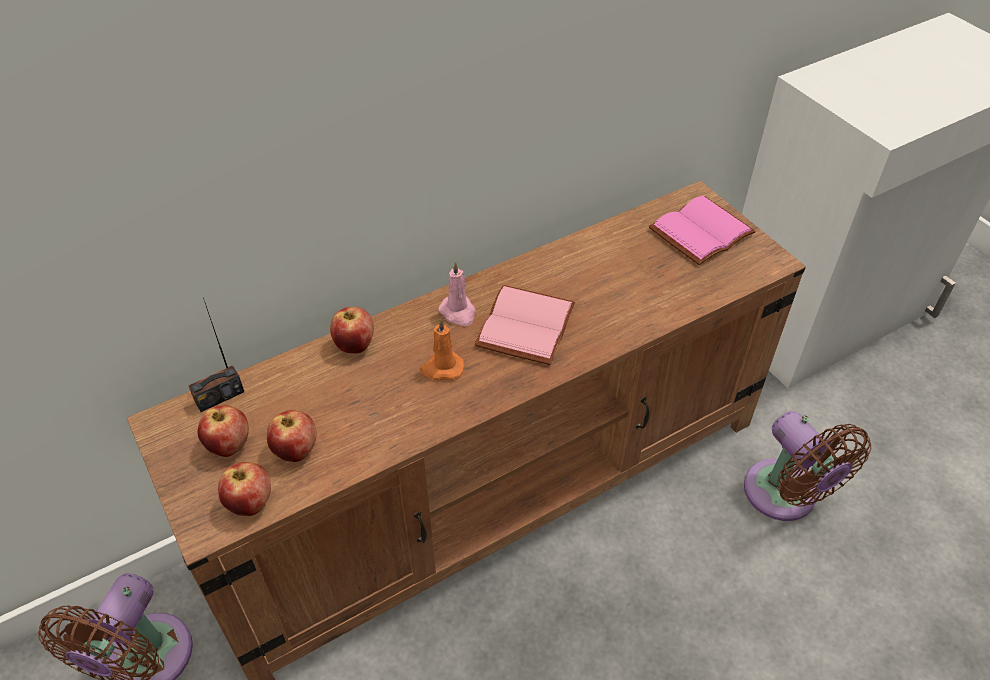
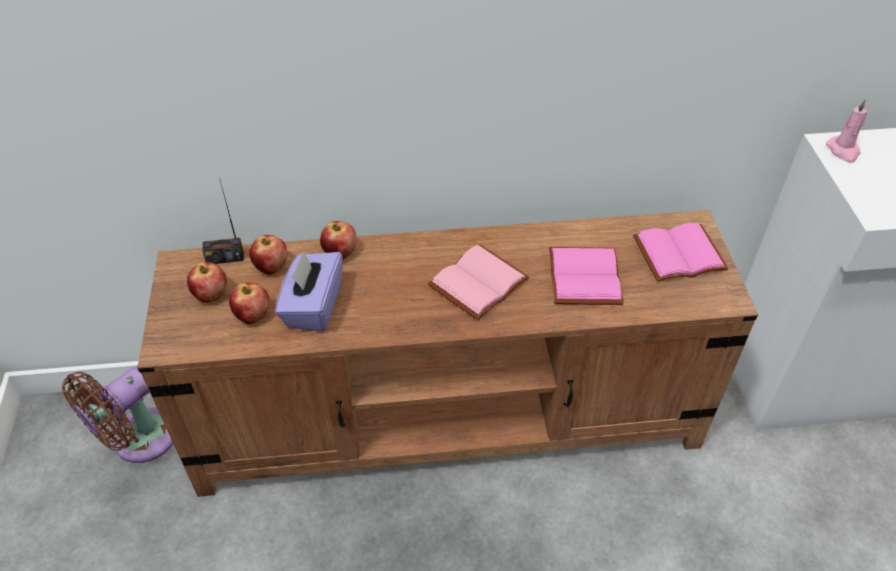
camera: 25 degrees right, 0 degrees up
(250, 504) = (201, 341): apple -> apple (271, 268)
(361, 415) = (313, 306): none -> purple tissue box
(442, 368) = (393, 293): orange candle -> none
(458, 313) = (432, 254): pink candle -> pink candle (843, 151)
(624, 284) = (582, 276): none -> pink book
(785, 497) = (698, 522): brown fan -> none

